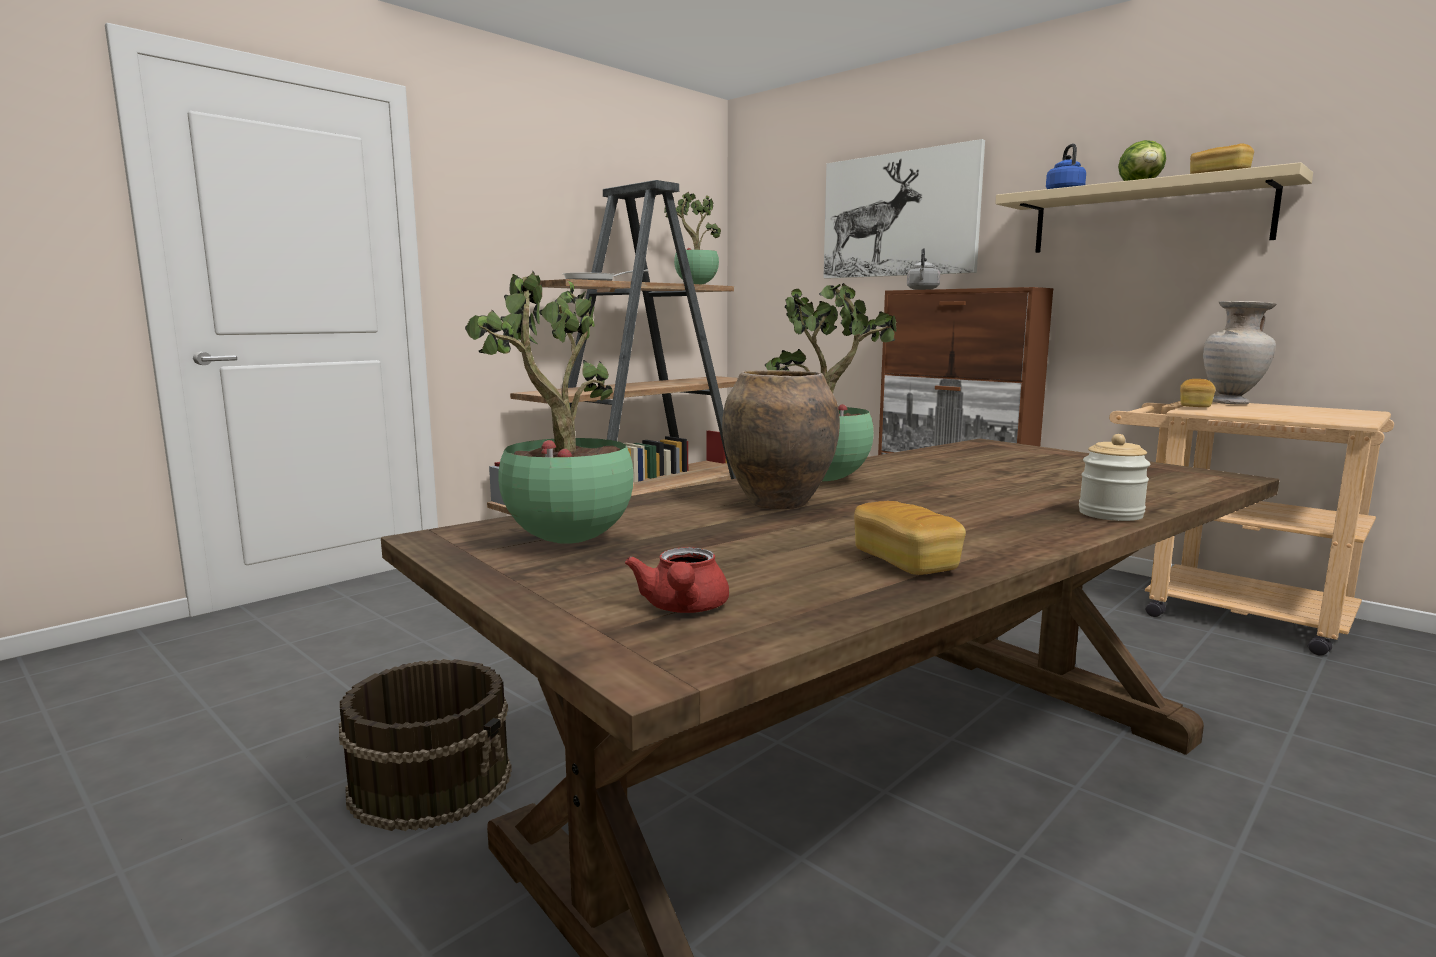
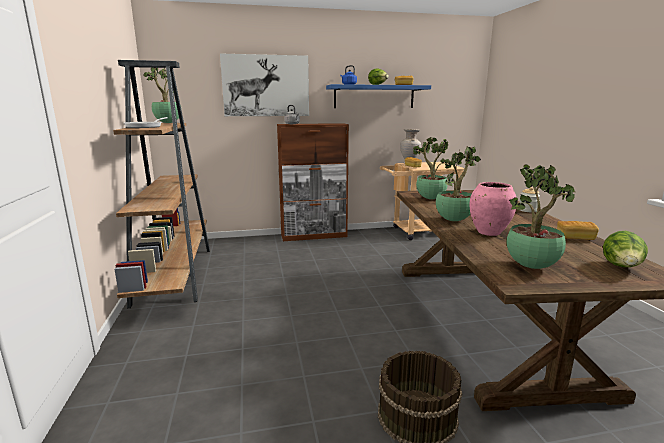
camera: 55 degrees left, 5 degrees up
(683, 608) = (621, 267): red teapot -> lettuce
(778, 503) = (488, 232): brown vase -> pink vase
(975, 455) = (429, 198): none -> potted plant
(1147, 217) = (374, 97): beige shelf -> blue shelf

